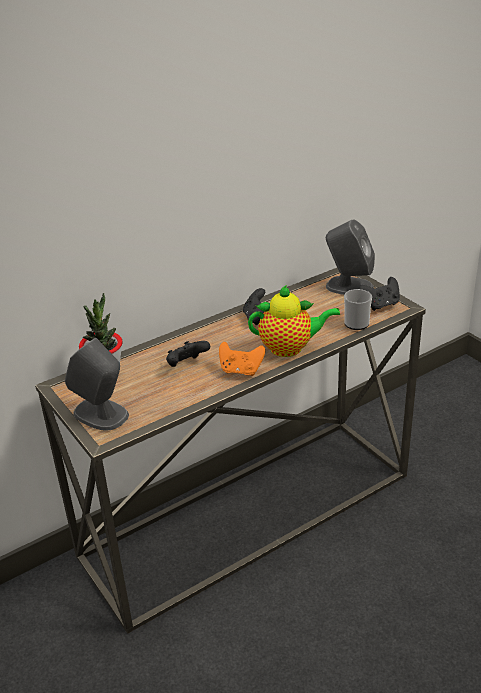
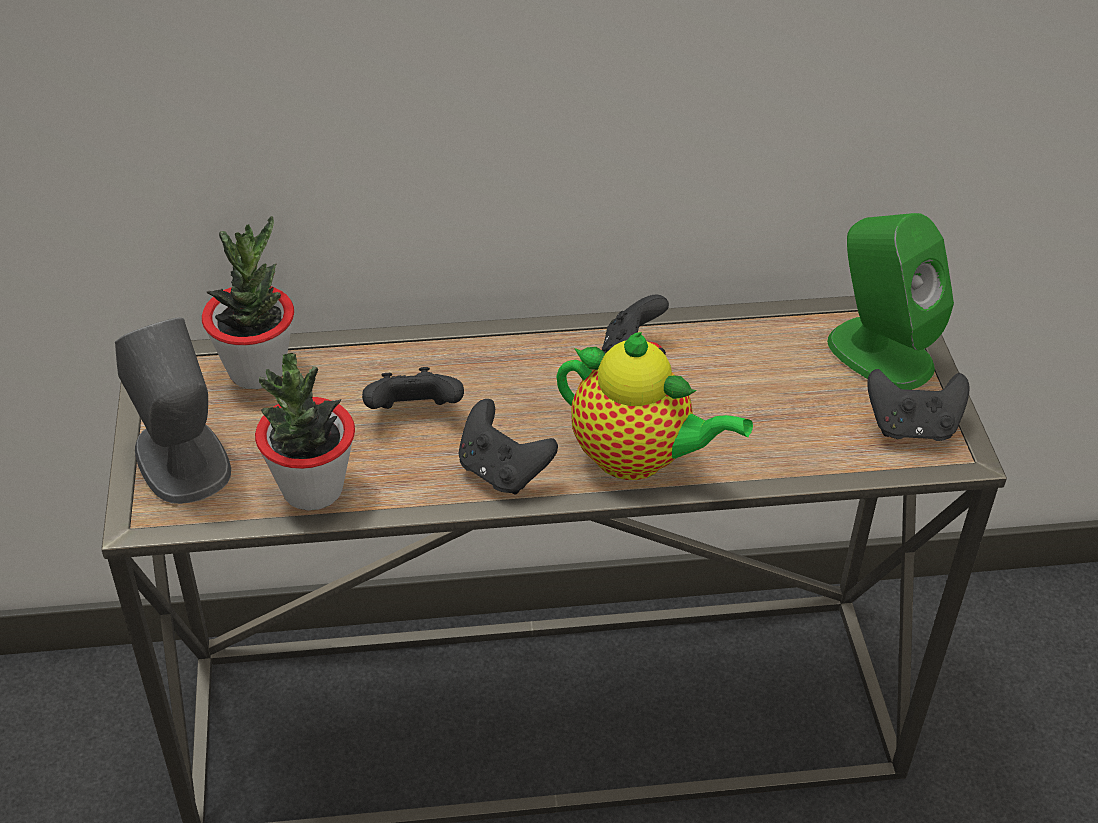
camera: 25 degrees right, 10 degrees up
(168, 403) = (312, 489): none -> potted plant
(241, 370) = (502, 472): orange game controller -> black game controller
(348, 286) = (879, 353): grey speaker -> green speaker
(357, 321) = (827, 450): mug -> none

